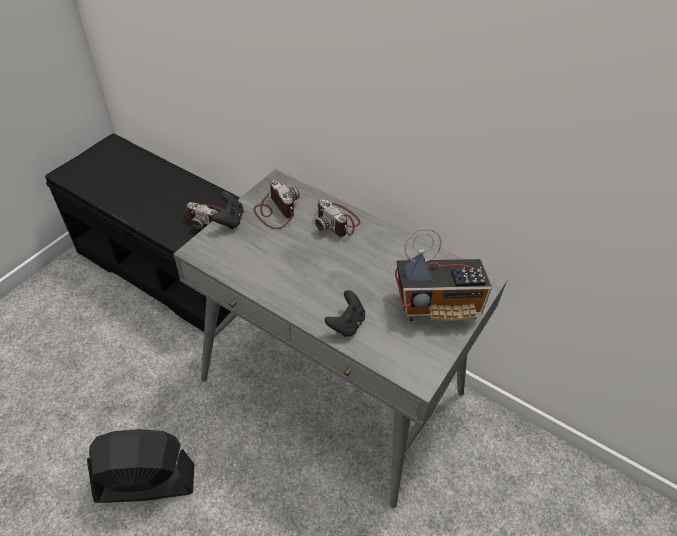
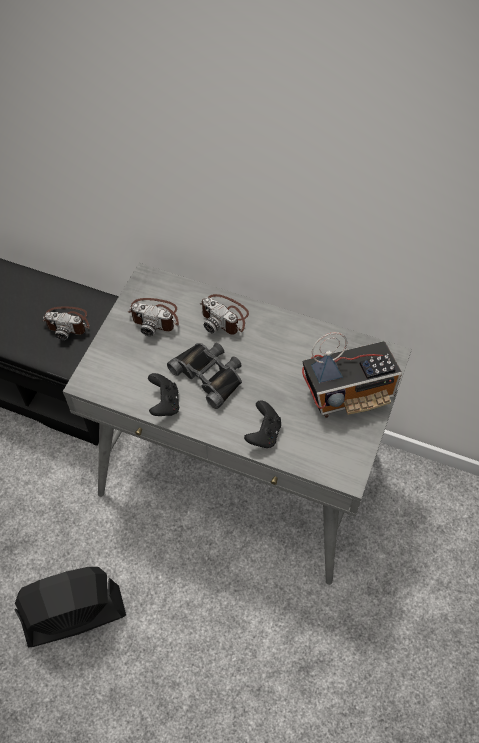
camera: 10 degrees left, 10 degrees up
(229, 220) = (109, 338): black game controller -> black game controller (164, 403)
(275, 211) = (155, 317): camera -> camera turned 150 degrees clockwise
(310, 265) = (209, 374): none -> black binoculars

